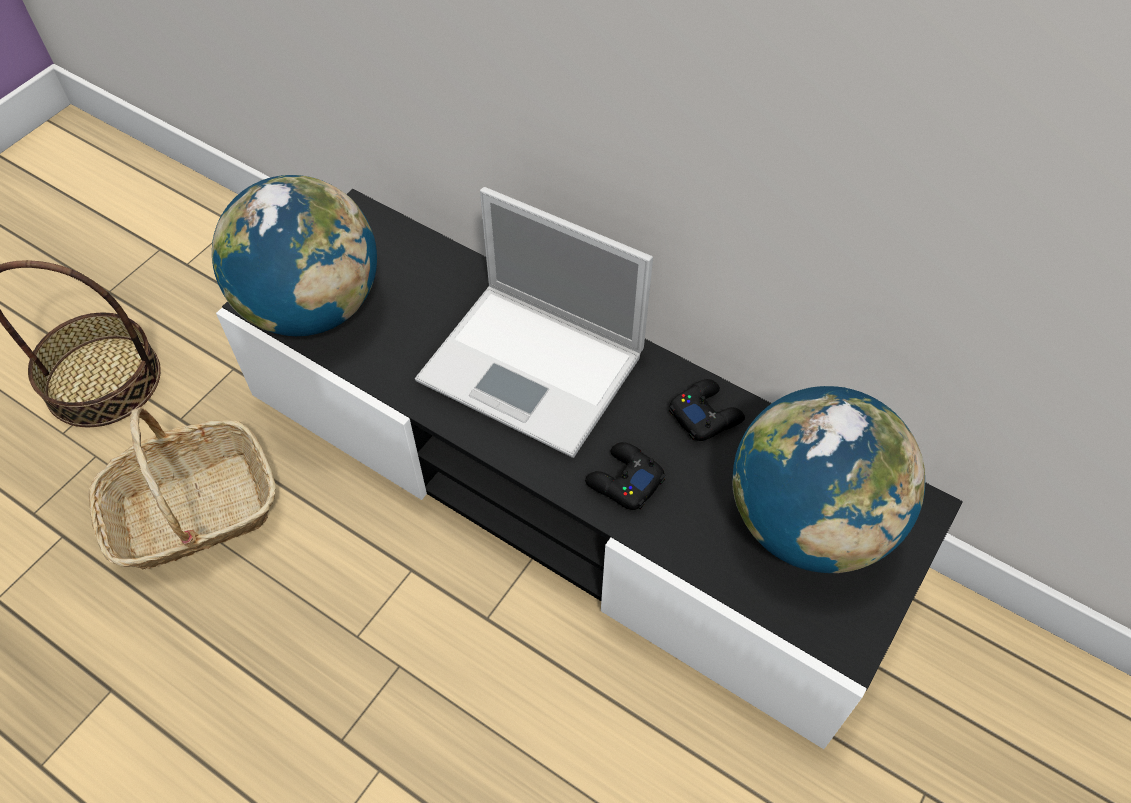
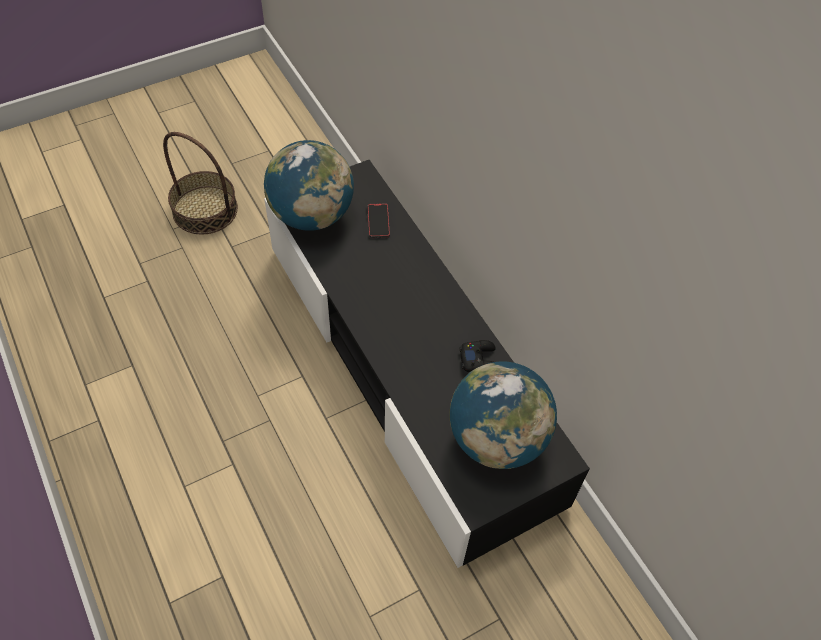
camera: 25 degrees right, 0 degrees up
(193, 512) = (213, 297): basket -> none
(424, 275) = (378, 222): none -> phone
(535, 368) = (405, 296): laptop -> none
(624, 481) = (414, 373): black game controller -> none

